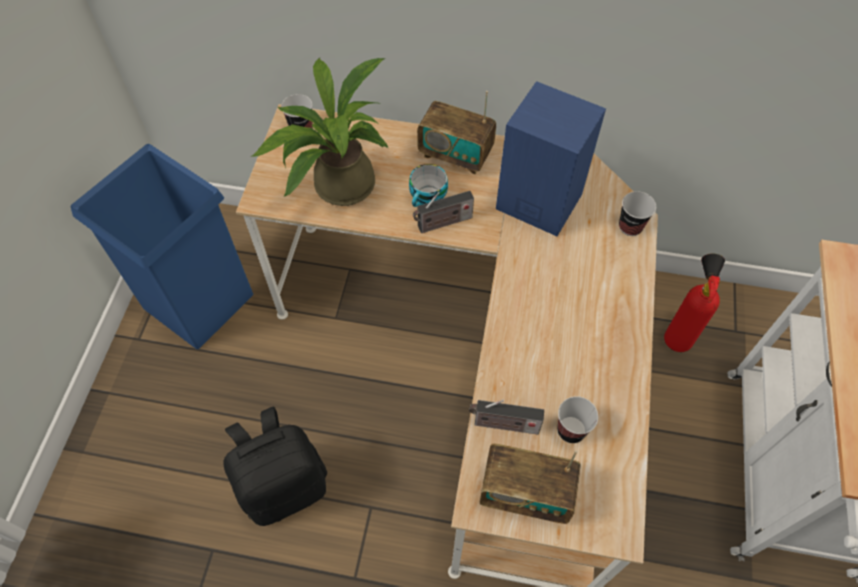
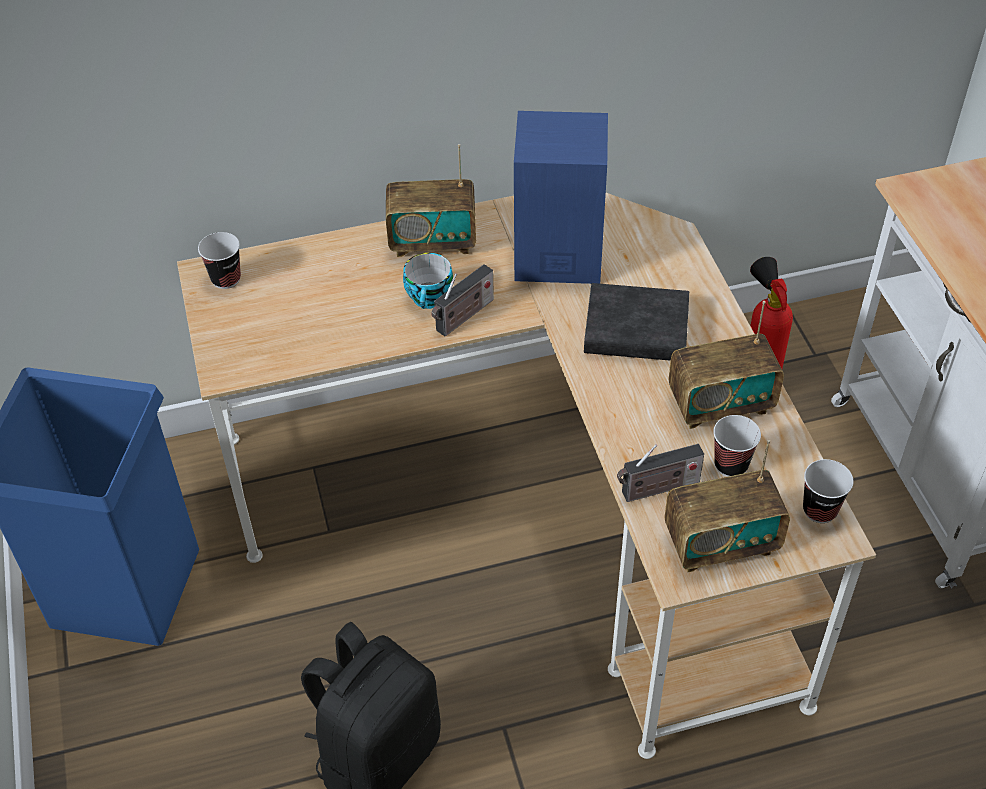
camera: 25 degrees left, 10 degrees down
(337, 186) = (311, 324): potted plant -> none
(562, 286) = (636, 331): none -> black book
(591, 375) = (720, 404): none -> radio
(630, 227) = (672, 245): cup -> cup (820, 510)

